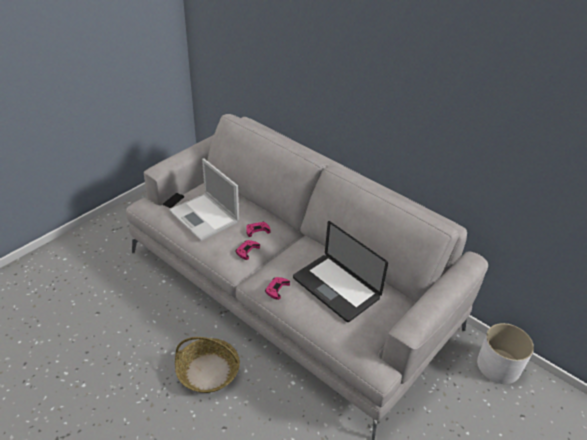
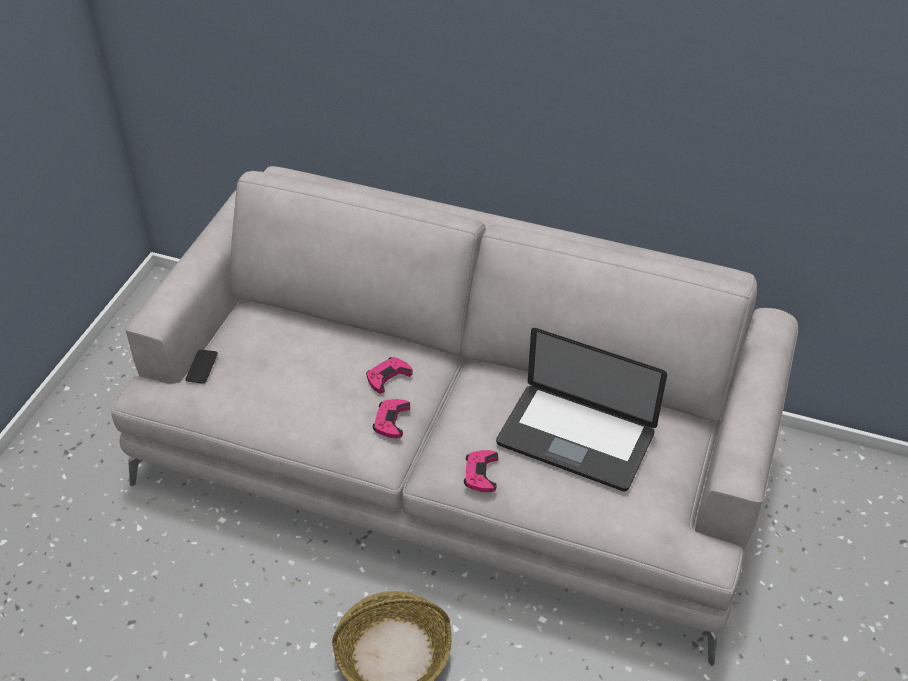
camera: 20 degrees left, 5 degrees up
(205, 217) = (280, 381): laptop -> none
(499, 366) = (836, 474): white planter -> none

